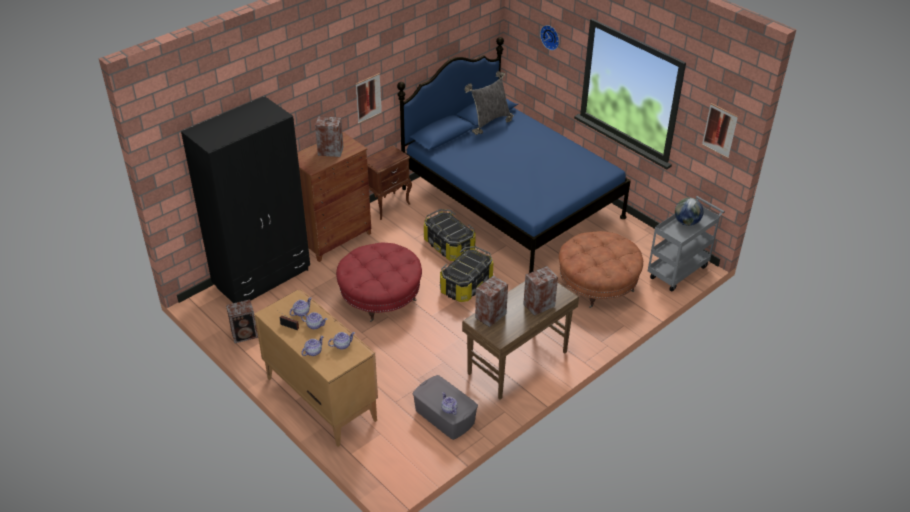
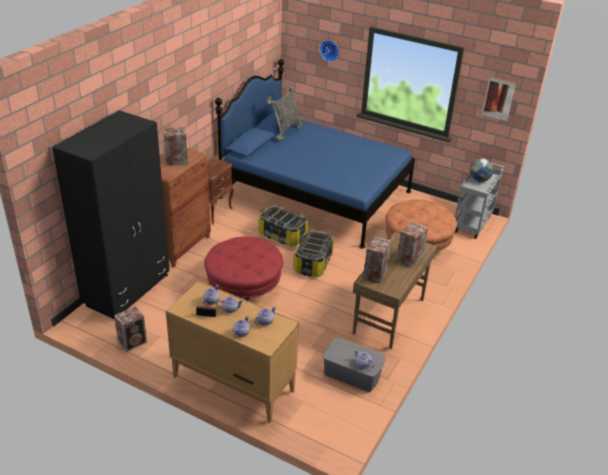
camera: 20 degrees left, 5 degrees down
(368, 98) = (194, 113): picture -> none

